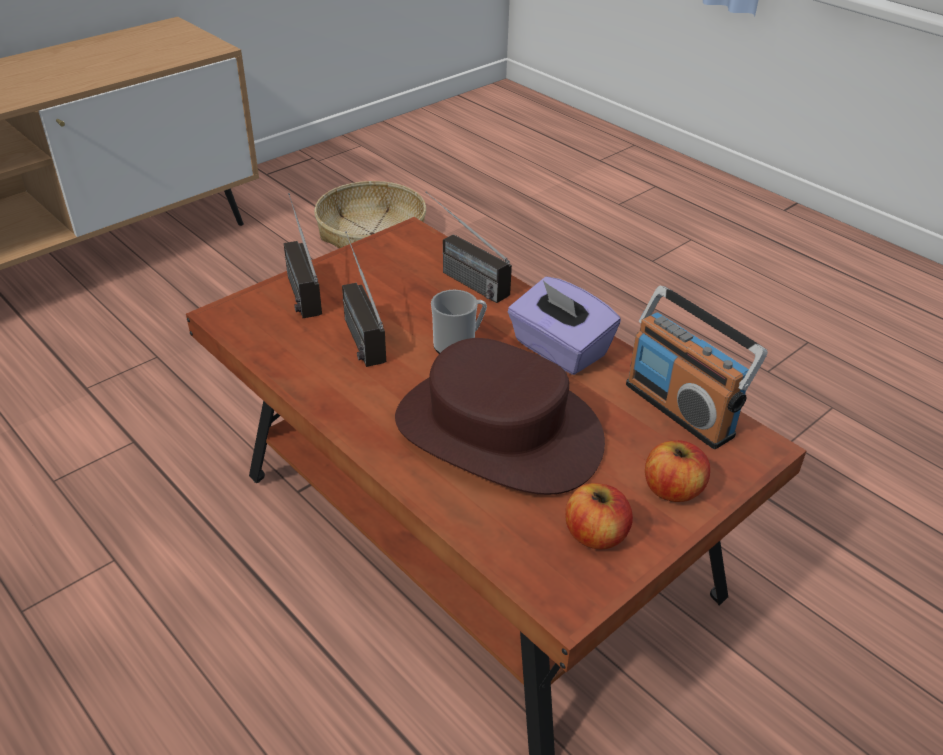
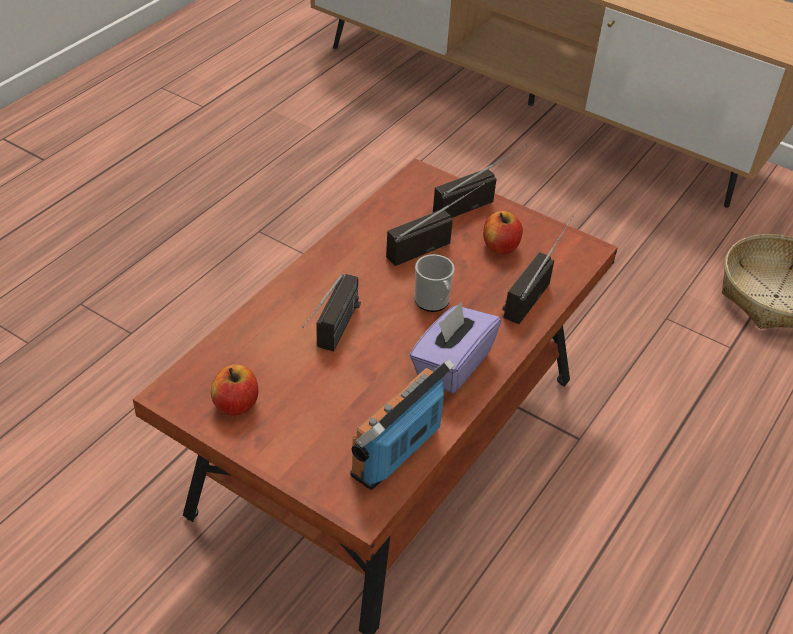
camera: 75 degrees right, 5 degrees up
(497, 432) = (333, 338): brown hat -> radio
(672, 489) = (294, 448): apple -> apple (500, 246)

